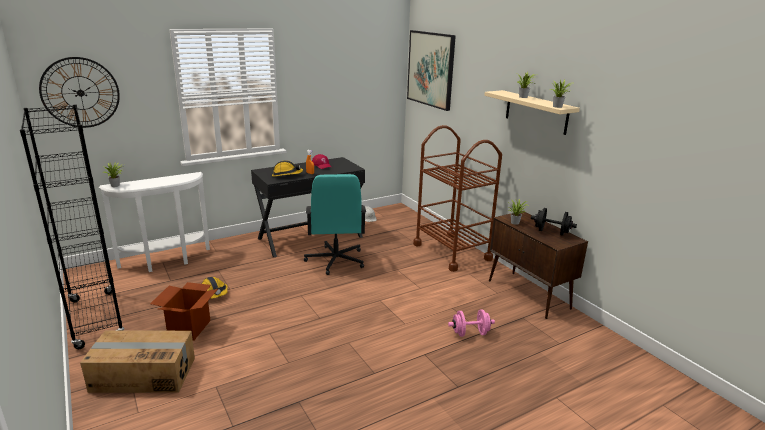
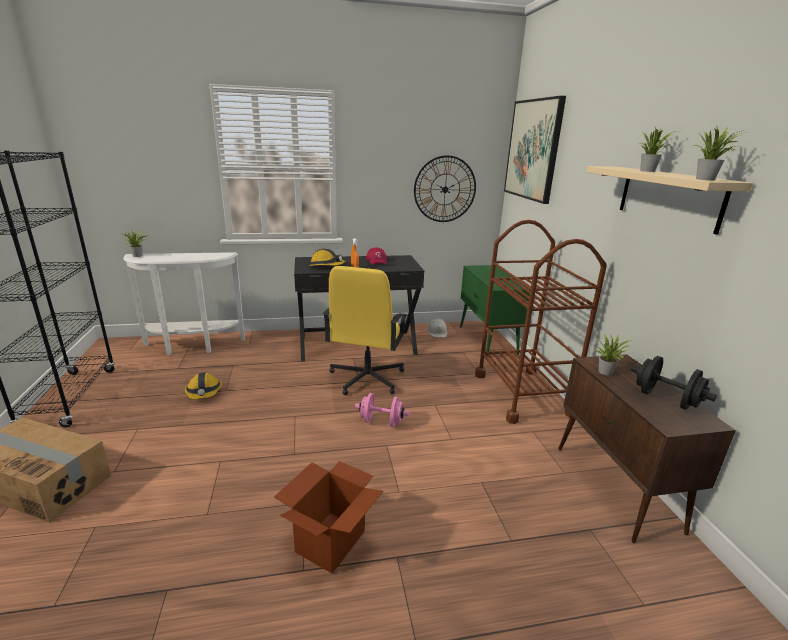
camera: 20 degrees right, 0 degrees up
(80, 93) = (112, 151): wall clock -> wall clock (445, 189)
(189, 328) = (143, 432): cardboard box -> cardboard box (330, 541)
(335, 260) = (366, 378): turquoise office chair -> yellow office chair
(409, 219) = (487, 342): none -> green cabinet
(470, 333) = (489, 536): pink dumbbell -> pink dumbbell (381, 422)

